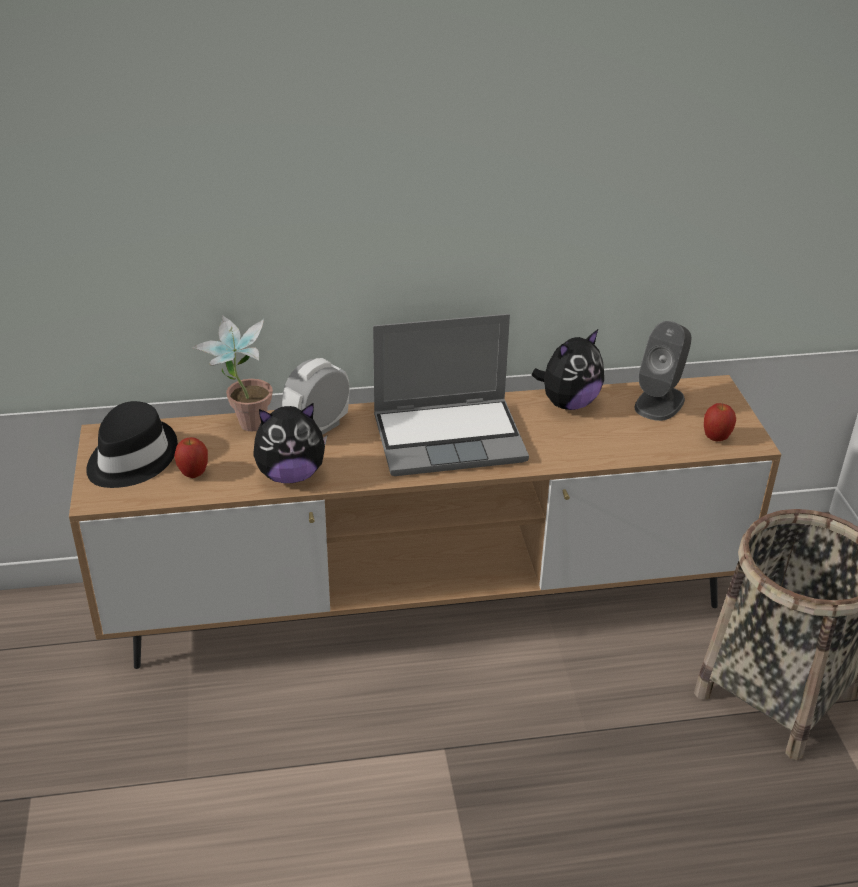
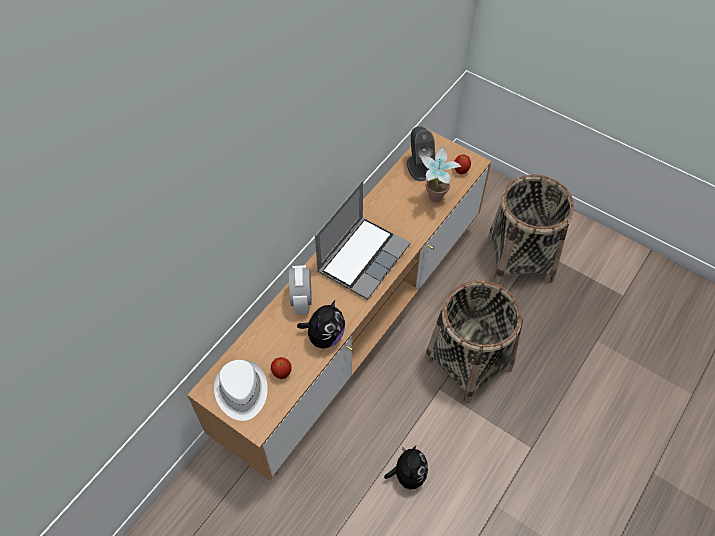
camera: 45 degrees left, 20 degrees up
(130, 458) = (241, 391): black hat -> white hat
(243, 426) = (266, 328): potted plant -> potted plant (434, 201)
(527, 753) = (468, 362): none -> basket
(568, 403) = (385, 197): plush toy -> plush toy (408, 474)

